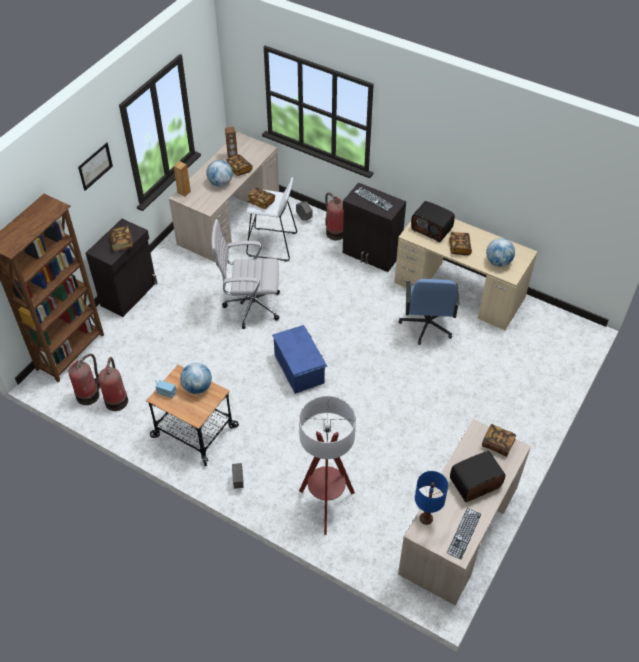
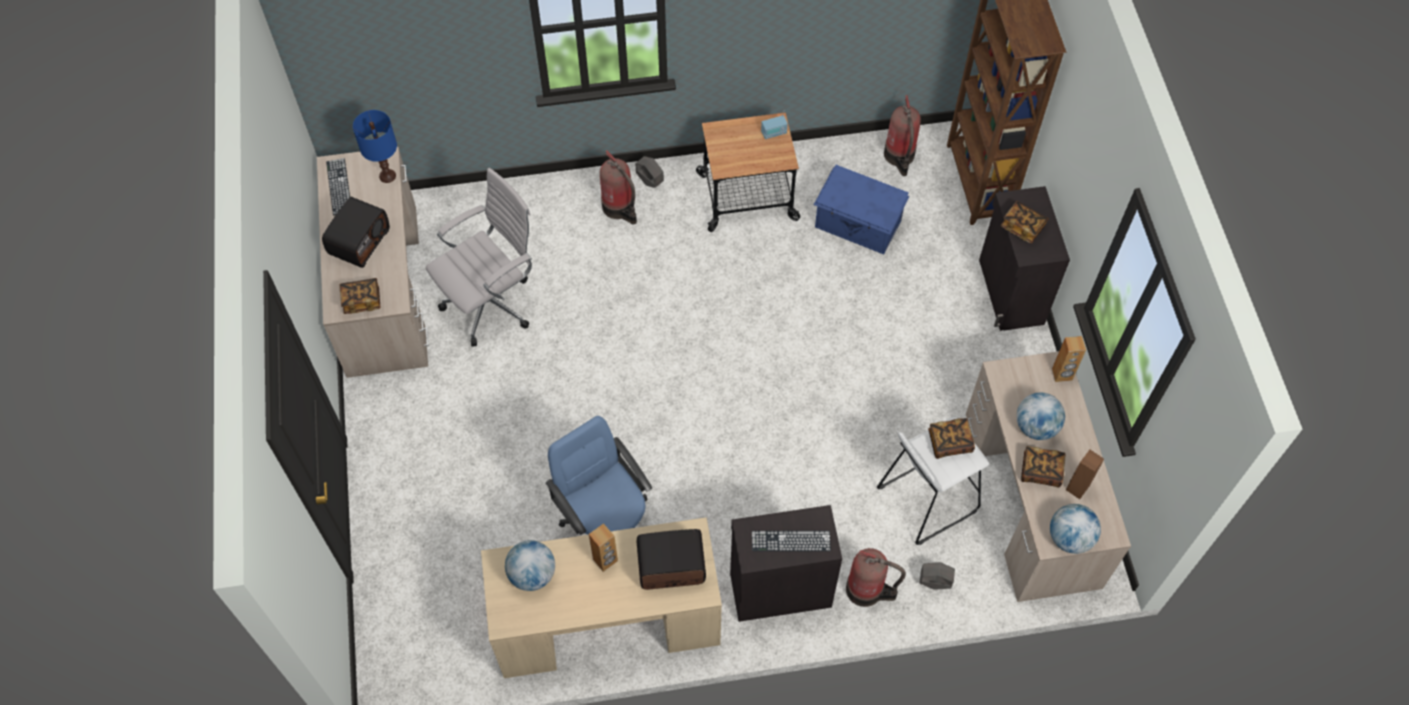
camera: 140 degrees right, 10 degrees up
(95, 166) = (1095, 162): picture -> none
(117, 399) = (865, 171): fire extinguisher -> fire extinguisher (619, 208)
(197, 387) = (749, 159): globe -> globe (1069, 538)
(250, 306) = (852, 383): white office chair -> white office chair (492, 303)
(299, 368) = (709, 345): blue storage box -> blue storage box (858, 224)
(326, 505) = (540, 220): floor lamp -> none
(459, 248) = (605, 560): book -> brown speaker

